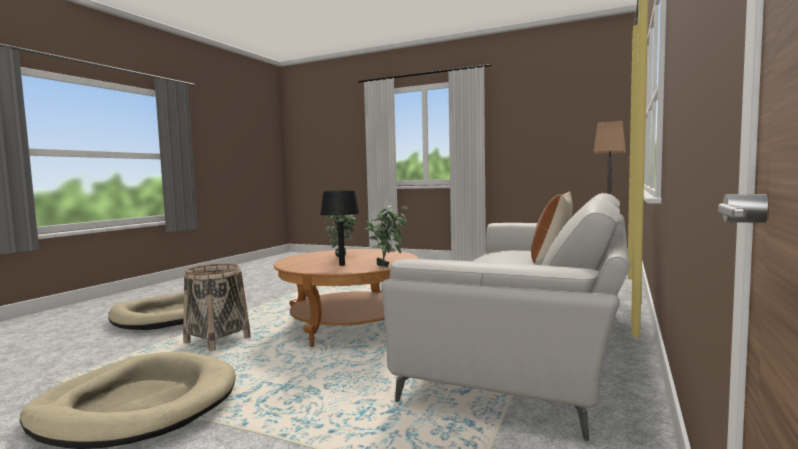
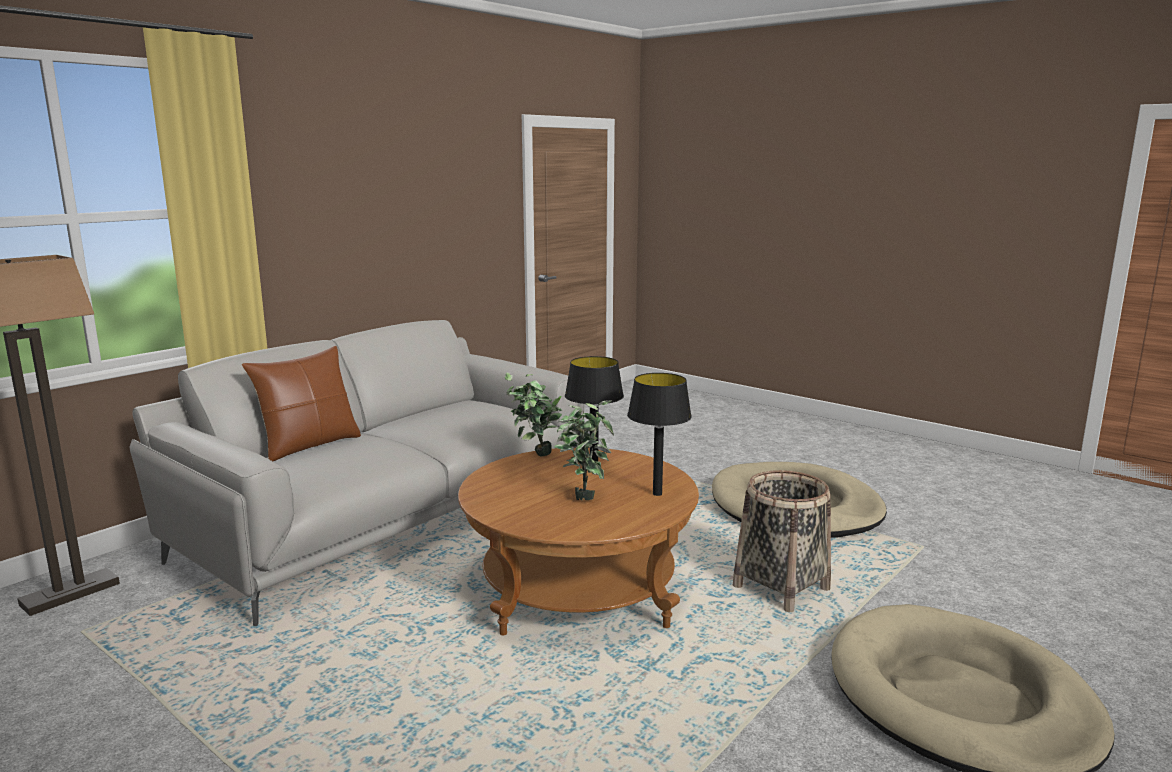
camera: 165 degrees left, 10 degrees up
(299, 261) = (657, 493): none -> black table lamp

